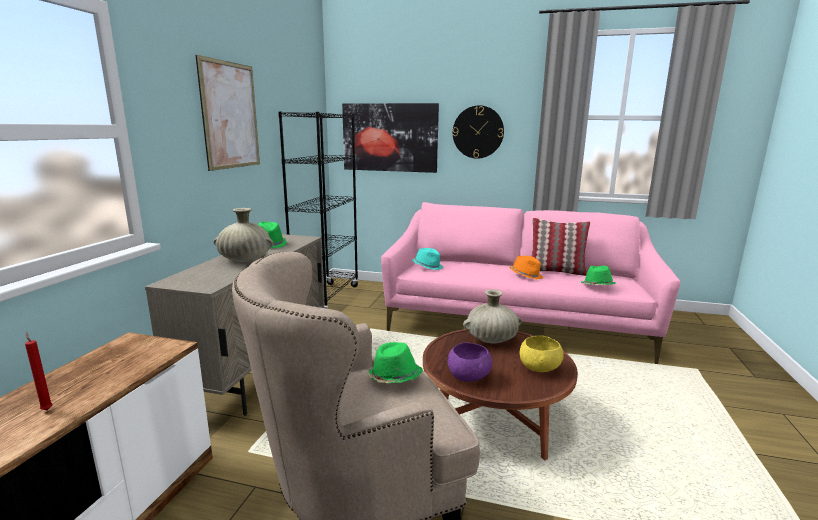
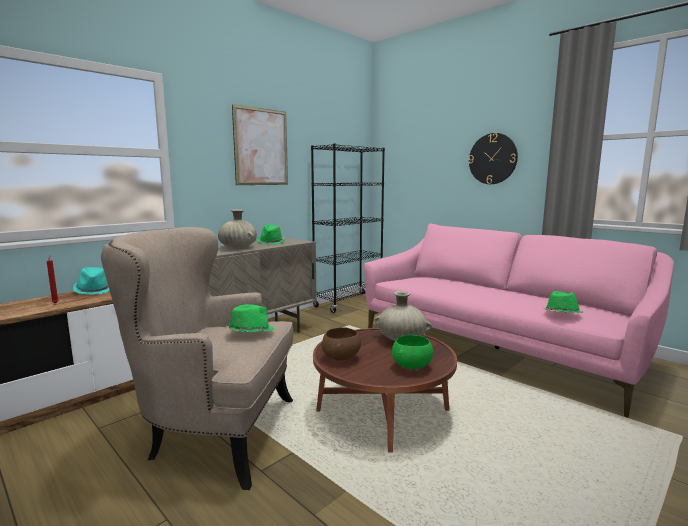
camera: 30 degrees right, 5 degrees down
(390, 137) = (417, 167): picture -> none
(427, 266) = (410, 279): turquoise hat -> turquoise hat (94, 290)
(469, 377) = (341, 358): purple bowl -> brown bowl
(525, 275) = (494, 296): orange hat -> none
(539, 369) = (411, 367): yellow bowl -> green bowl
(556, 271) = (537, 298): pillow -> none

